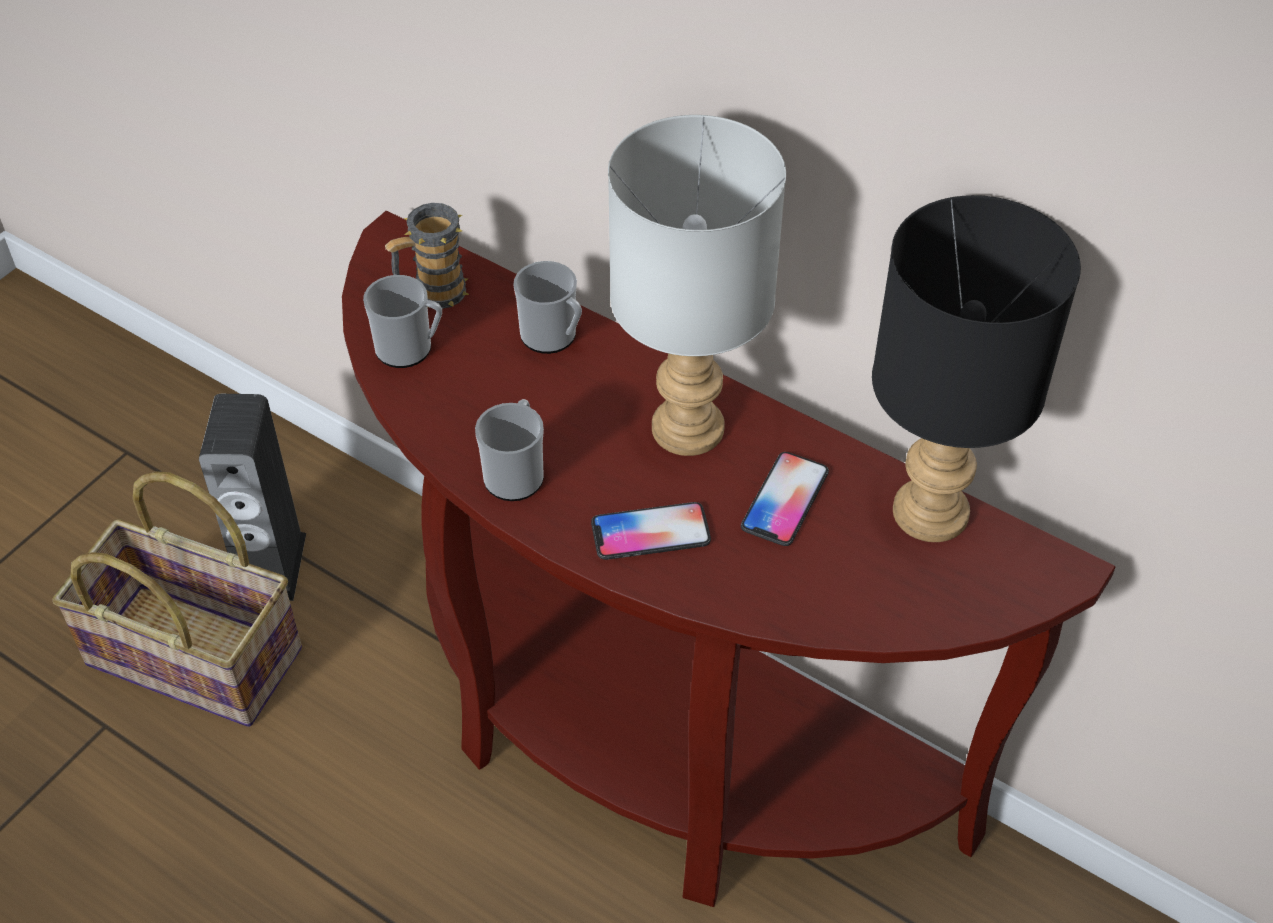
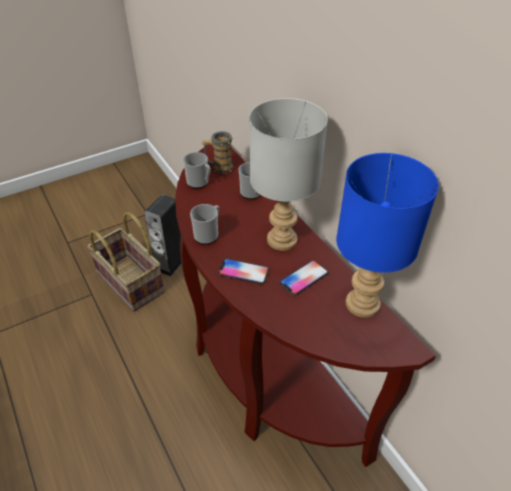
camera: 25 degrees right, 5 degrees down
(930, 515) = (361, 305): black table lamp -> blue table lamp

